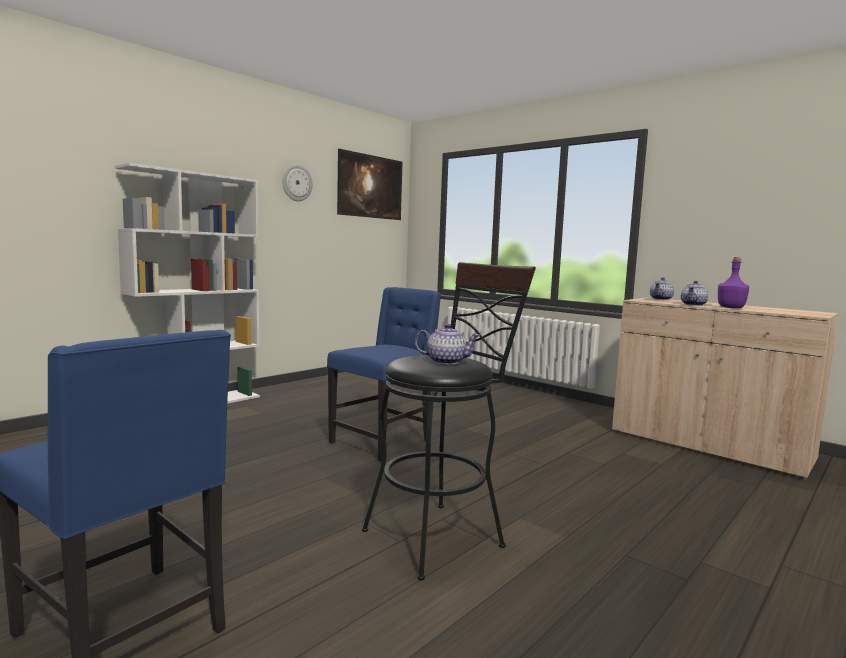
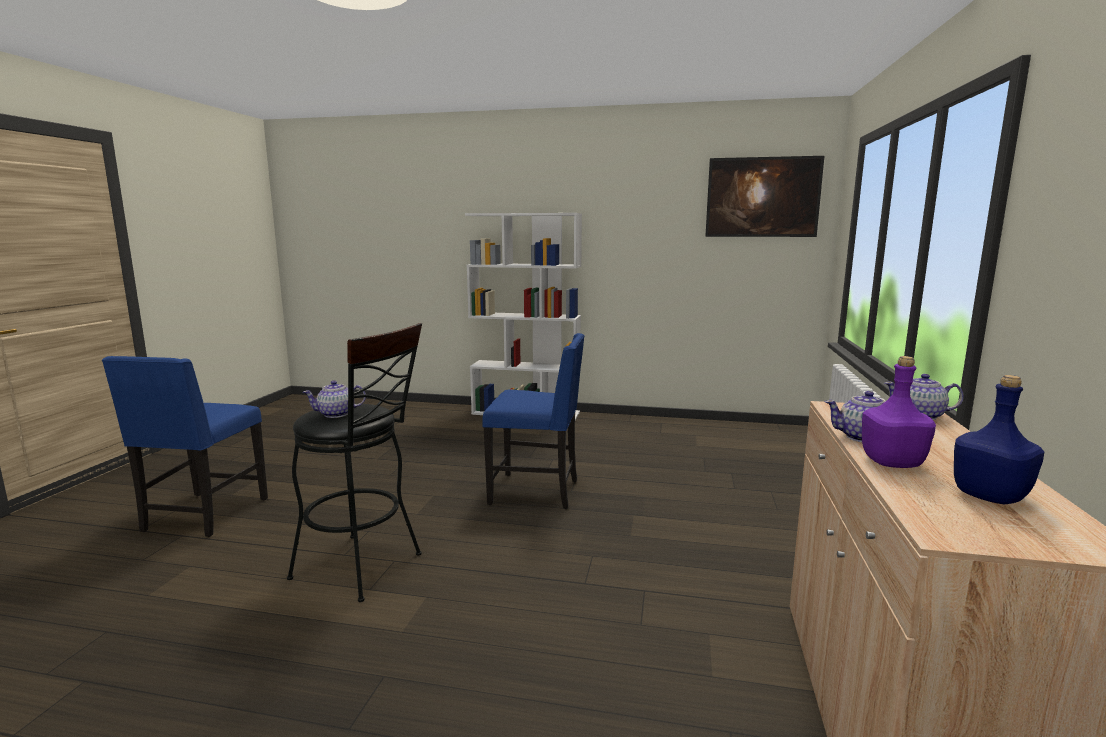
camera: 60 degrees right, 5 degrees up
(296, 183) = (649, 206): wall clock -> none
(445, 361) = (336, 414): teapot -> teapot turned 90 degrees clockwise
(773, 309) = (989, 496): none -> blue bottle

